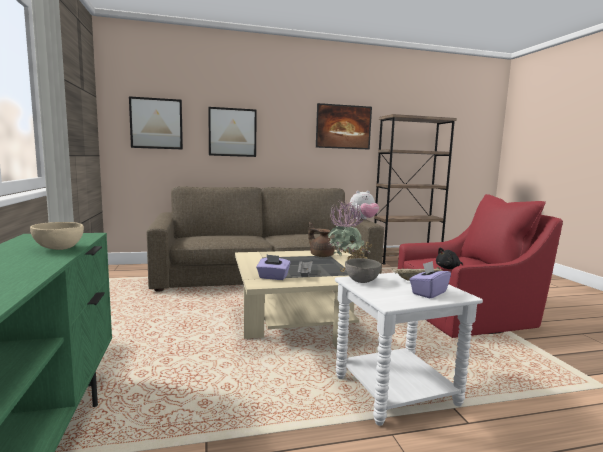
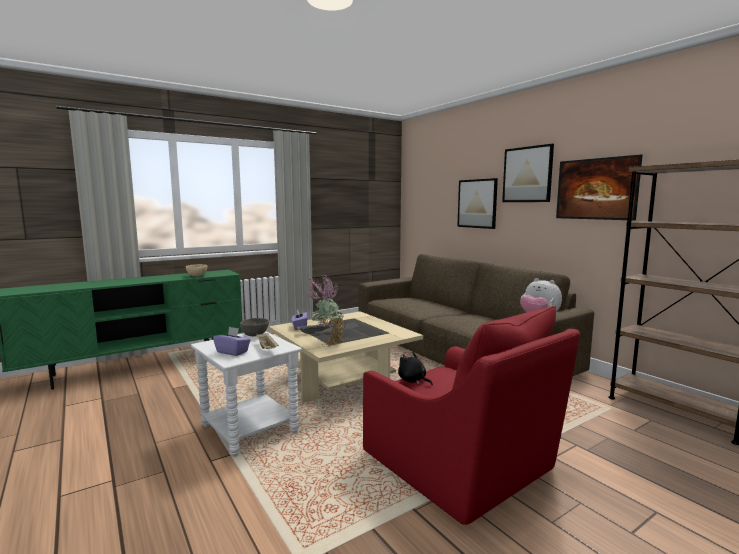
camera: 70 degrees right, 0 degrees up
(156, 123) = (428, 199): picture -> picture (527, 174)
(321, 255) = (384, 330): brown teapot -> none

